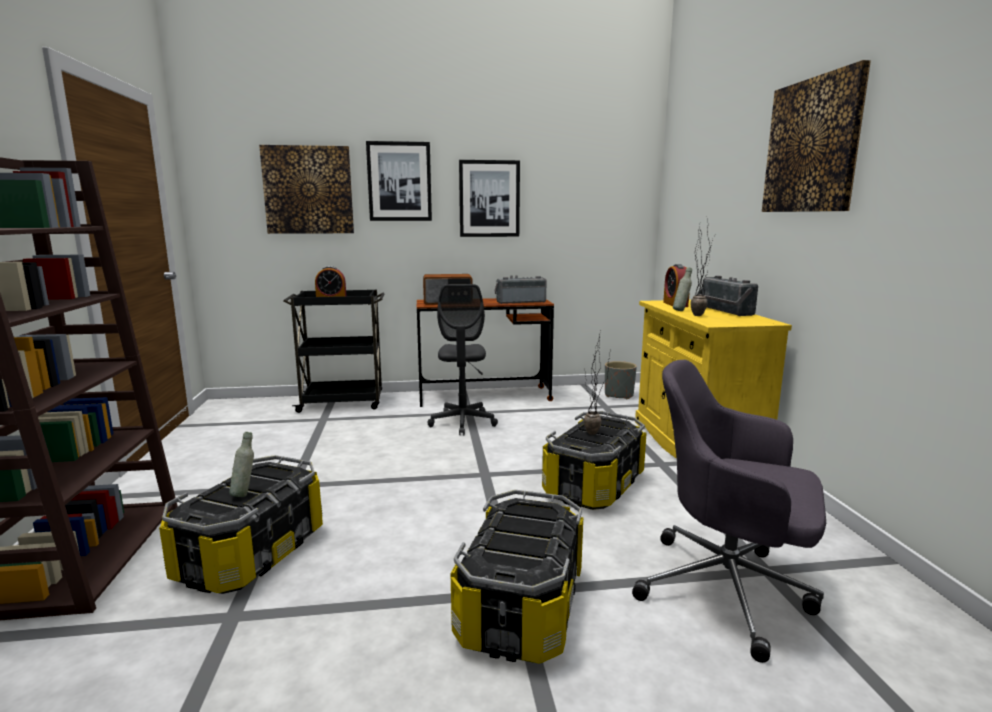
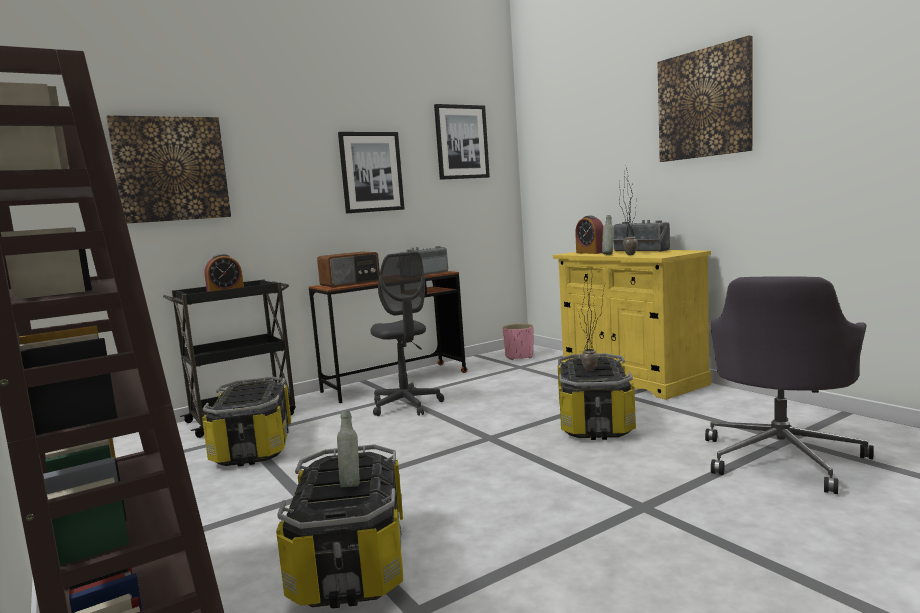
camera: 25 degrees left, 5 degrees down
(399, 181) = (277, 156): picture -> picture (461, 142)
(522, 608) = (664, 514): storage box -> storage box (254, 447)
(619, 395) = (519, 357): grey planter -> pink planter
(728, 590) = (782, 458): grey office chair -> grey office chair turned 60 degrees counterclockwise

